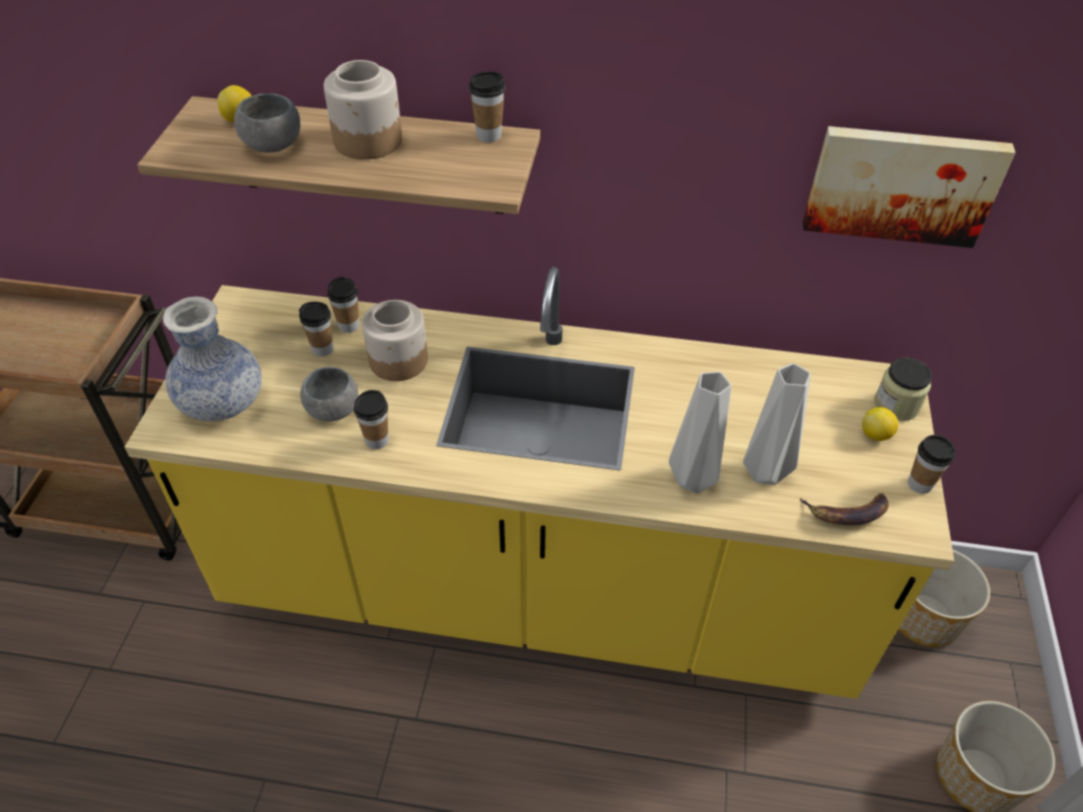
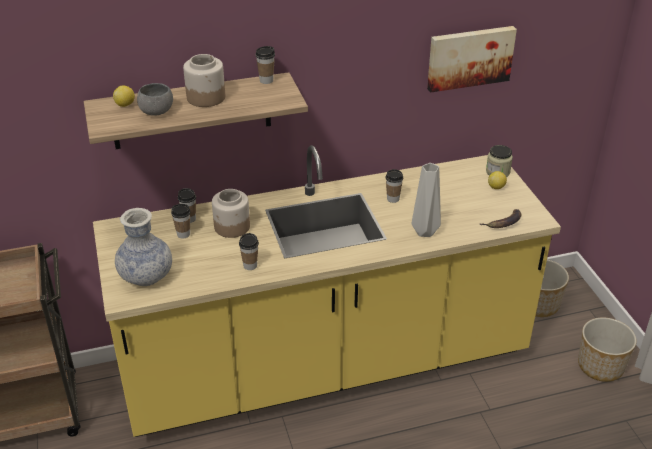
camera: 25 degrees left, 10 degrees down
(333, 410) = (214, 260): grey bowl -> none
(764, 474) = (456, 219): grey vase -> none
(920, 484) = (528, 201): cup -> cup (393, 199)

